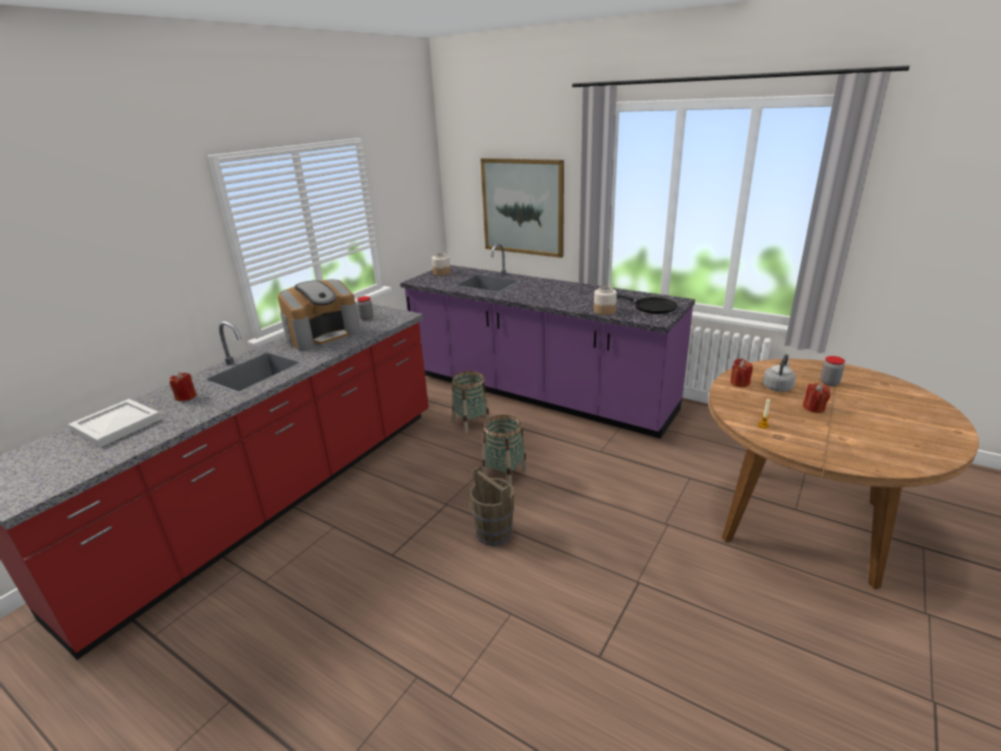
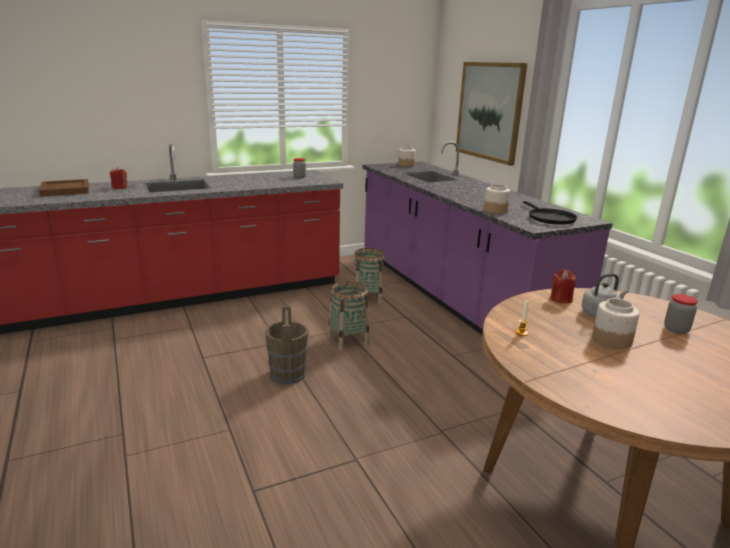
camera: 30 degrees right, 5 degrees down
(115, 425) = (64, 190): white tray -> brown tray
(323, 335) = (253, 179): coffee machine -> none
(814, 408) = (611, 340): red candle -> jar

